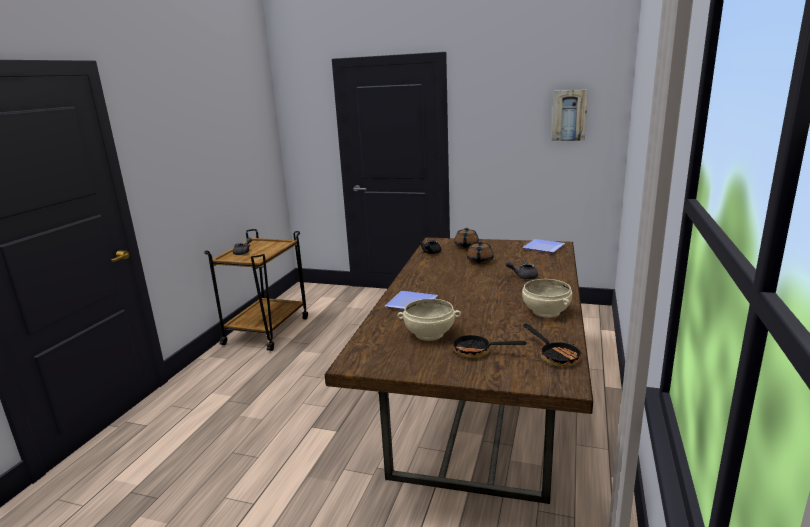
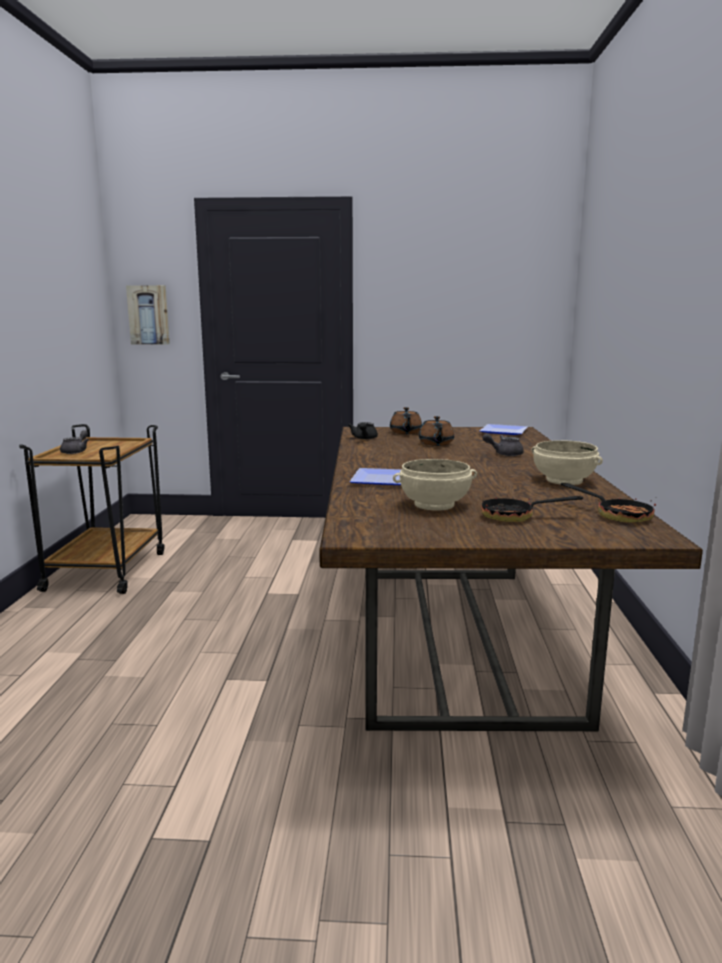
camera: 15 degrees left, 5 degrees down
(569, 115) = (506, 282): picture -> picture (149, 315)

